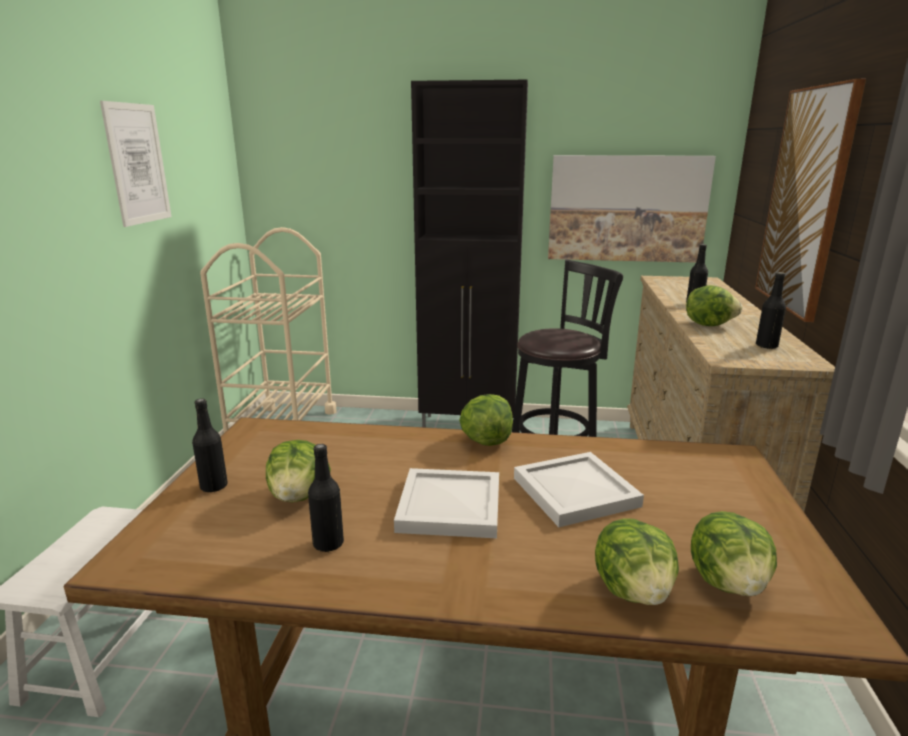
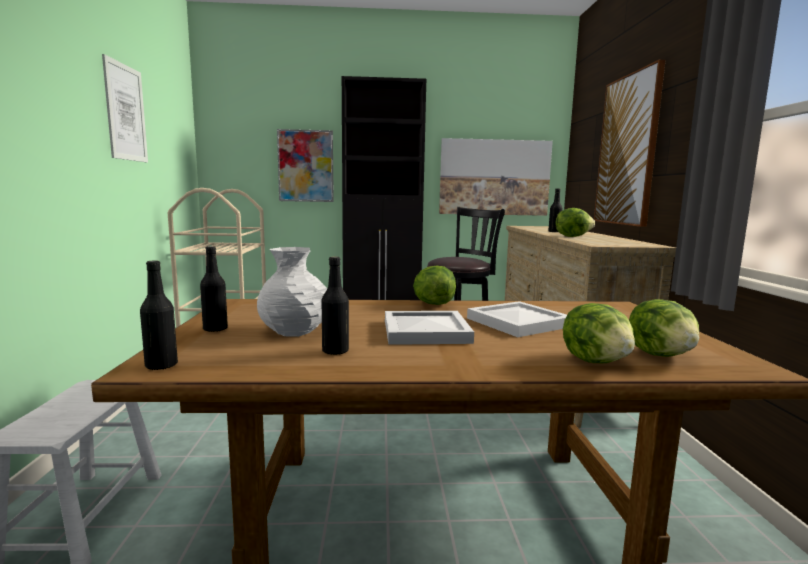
camera: 10 degrees left, 10 degrees down
(300, 496) = (296, 331): lettuce -> white vase
(373, 195) = (306, 166): none -> picture
(766, 346) = (619, 241): black bottle -> black bottle (161, 366)

